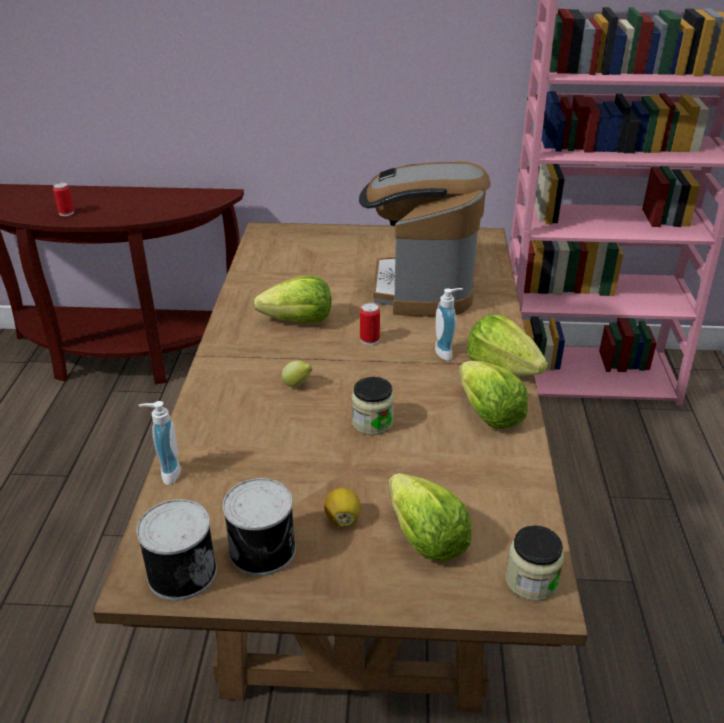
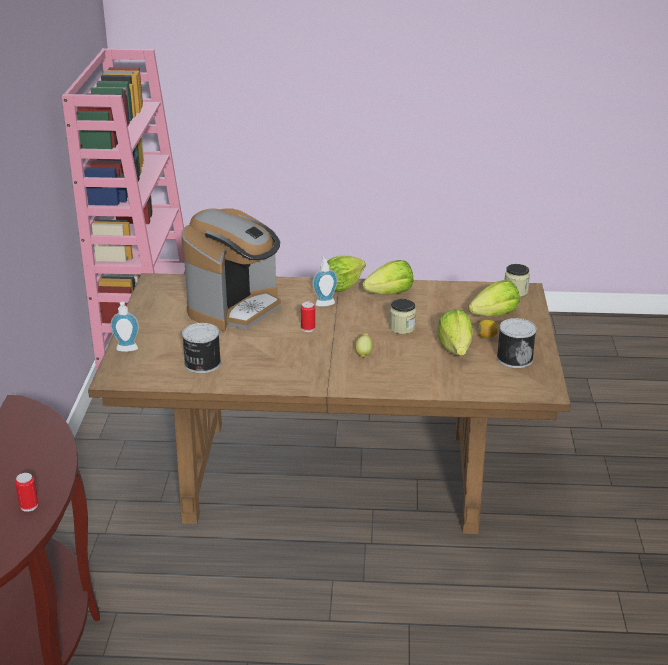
camera: 90 degrees left, 5 degrees down
(166, 473) = (460, 394): soap dispenser -> soap dispenser (127, 350)
(181, 571) = (536, 381): can -> can (201, 364)
(298, 321) = (280, 356): lettuce -> lettuce (455, 349)
(421, 287) = (235, 308): coffee machine -> coffee machine turned 60 degrees counterclockwise

